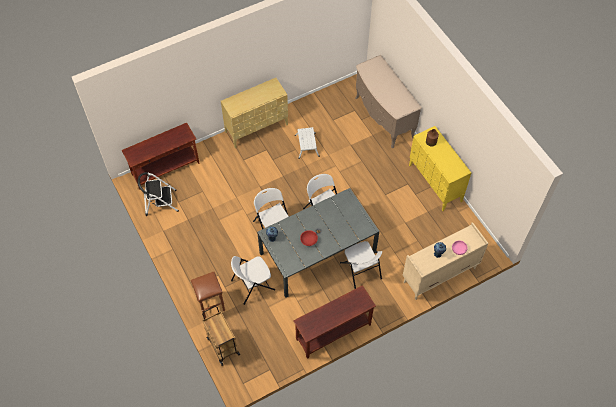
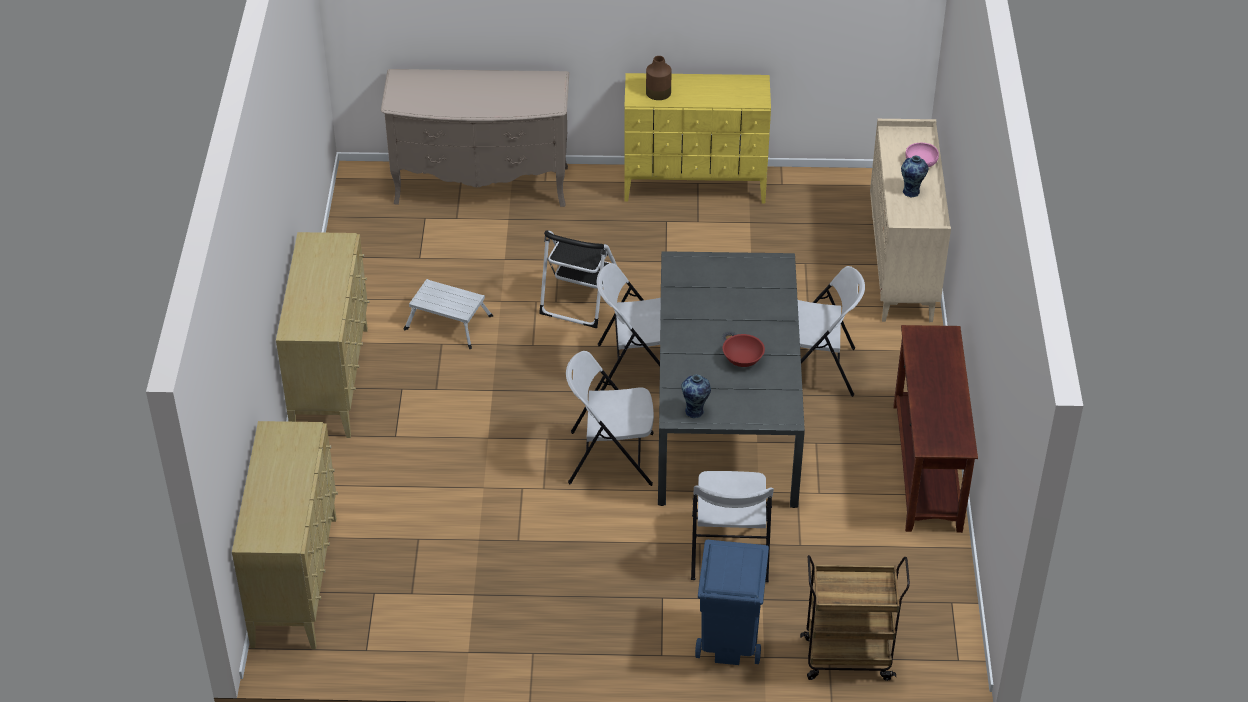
camera: 60 degrees left, 15 degrees down
(159, 203) = (385, 628): step ladder -> step ladder (580, 299)
(165, 168) = (297, 580): brown console table -> beige dresser
(210, 305) = (729, 641): brown stool -> blue trash can

